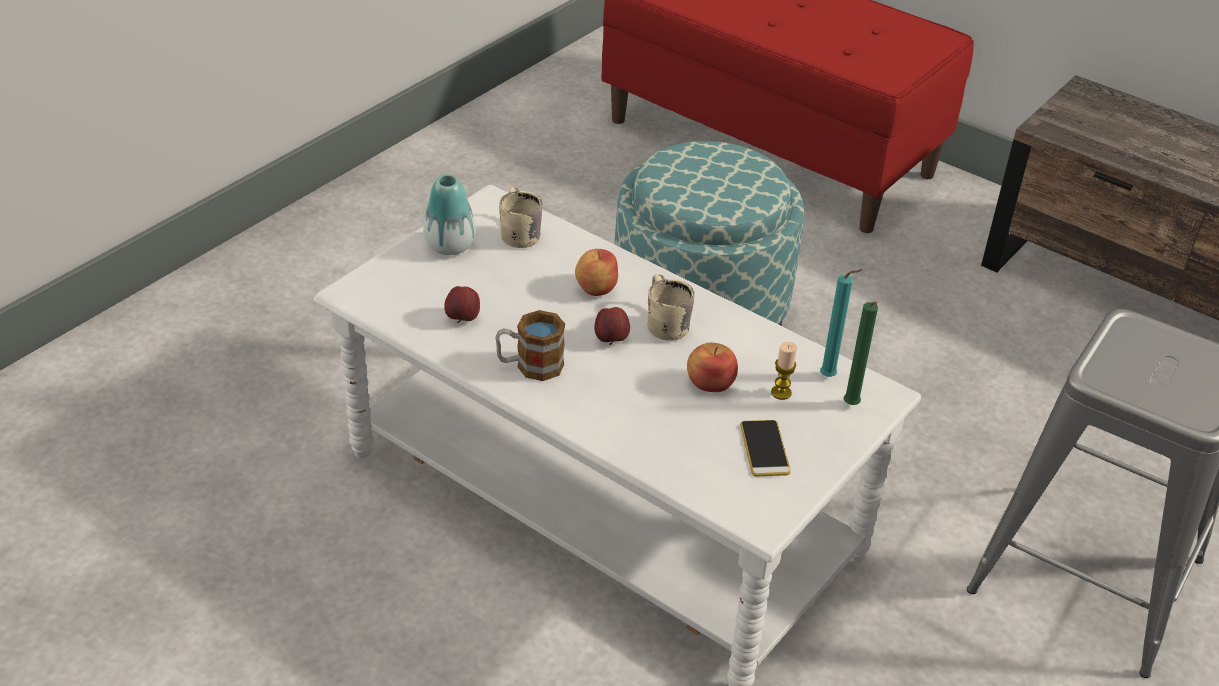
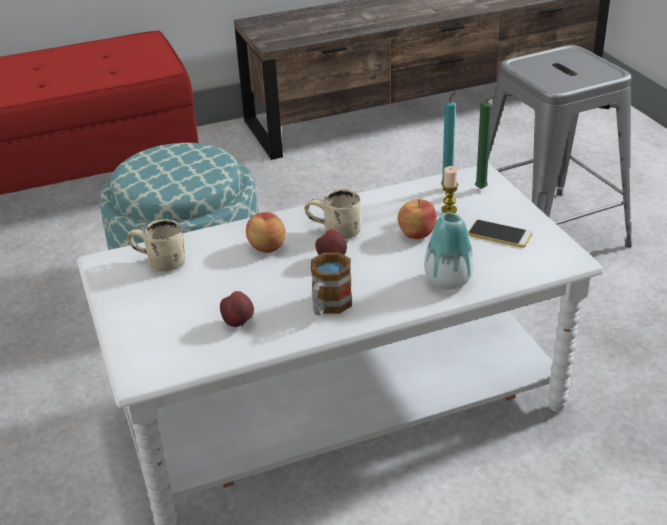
camera: 55 degrees left, 5 degrees down
(450, 246) = (137, 301): vase -> vase (448, 280)

